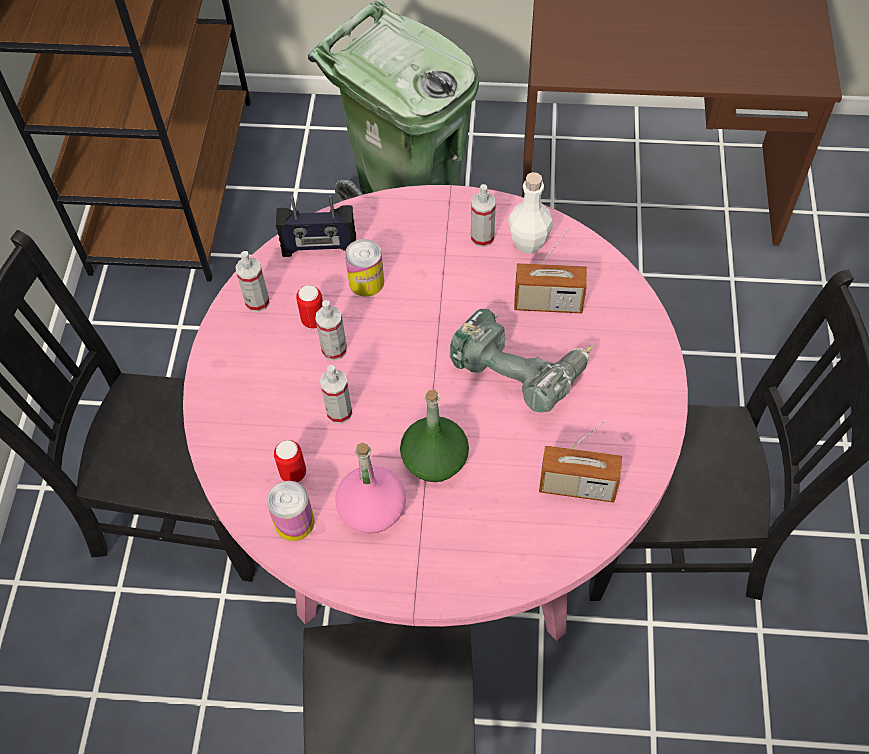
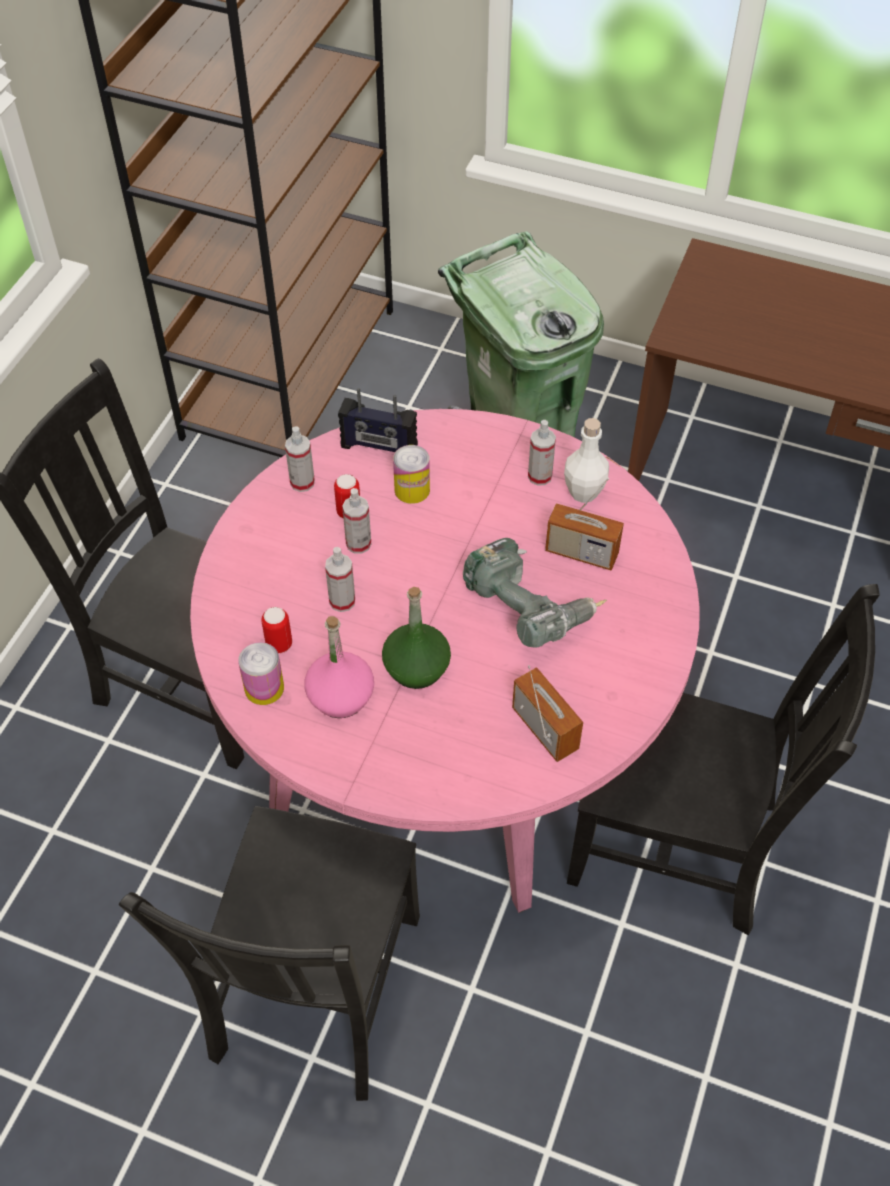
camera: 15 degrees right, 5 degrees down
(577, 486) = (545, 729): radio -> radio turned 150 degrees counterclockwise

